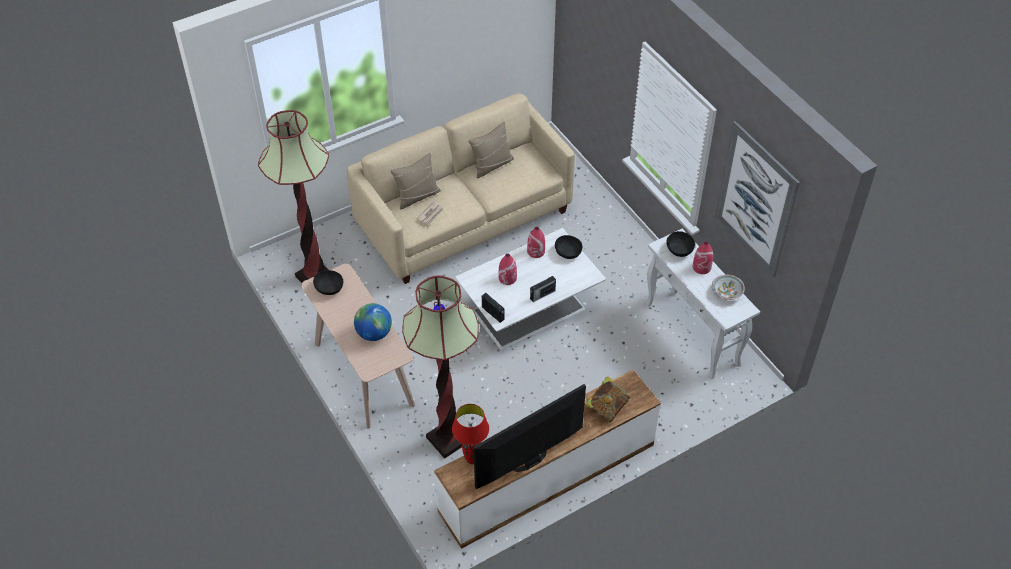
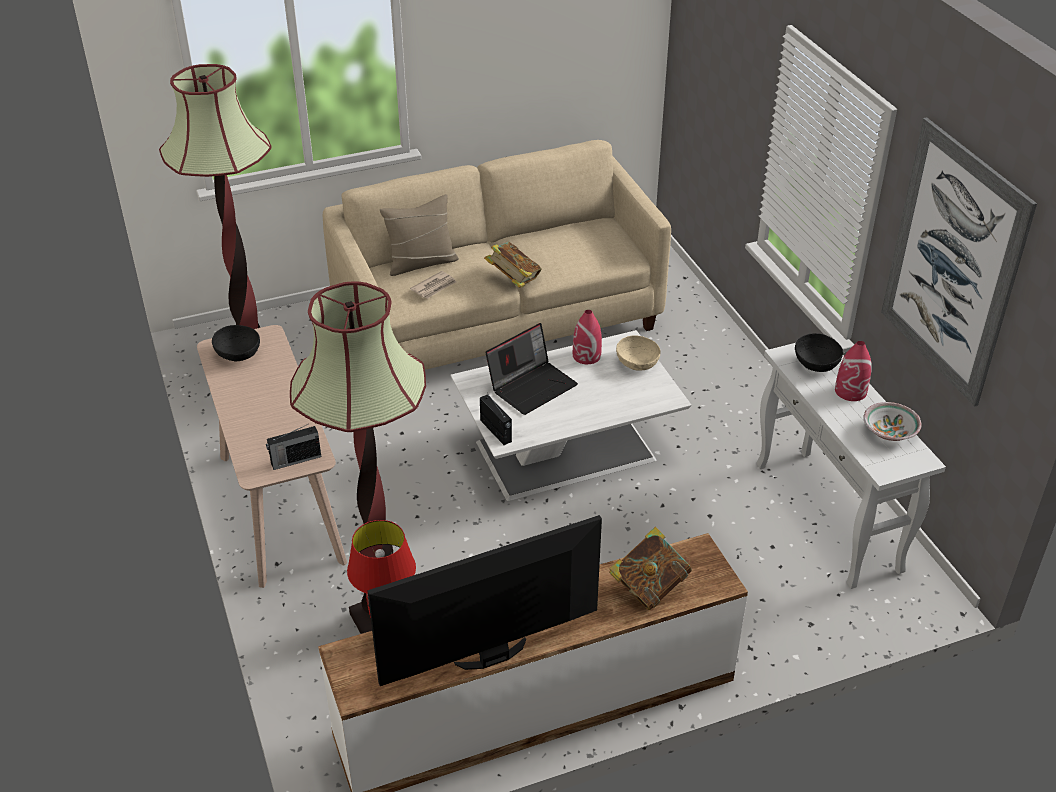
camera: 10 degrees right, 10 degrees down
(374, 333) = (284, 422): globe -> none
(479, 202) = (513, 280): none -> book
(492, 165) = (545, 237): beige pillow -> none
(507, 278) = (532, 385): red vase -> laptop
(542, 295) = (582, 415): radio -> radio (295, 460)
(568, 252) = (637, 363): black bowl -> beige bowl

